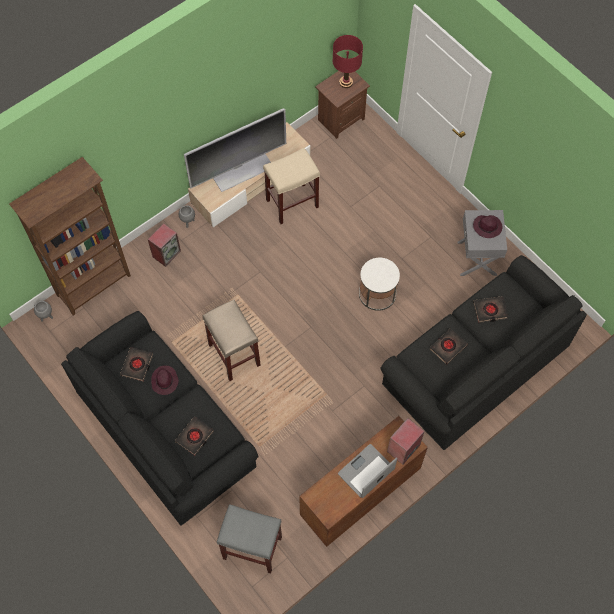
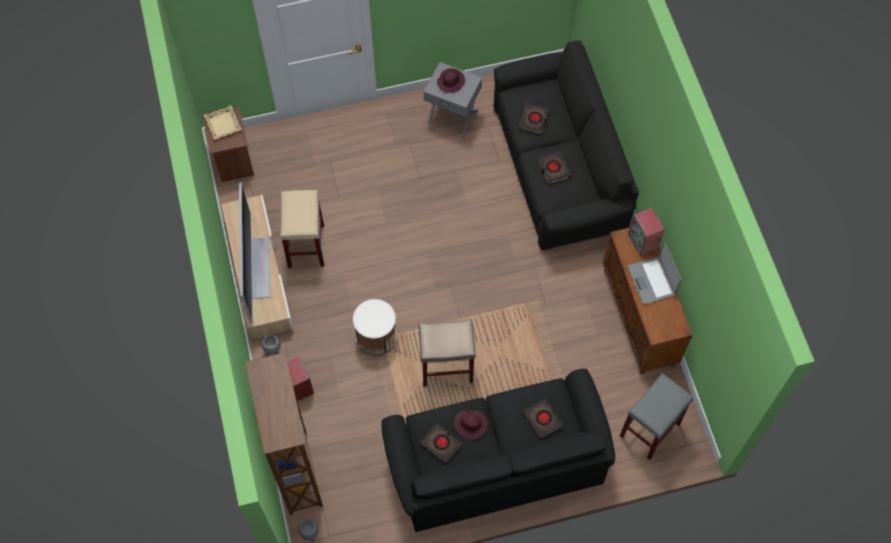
camera: 65 degrees left, 0 degrees up
(346, 82) = (223, 124): red table lamp -> beige tray
(377, 293) = (445, 214): white side table -> white side table (376, 336)

